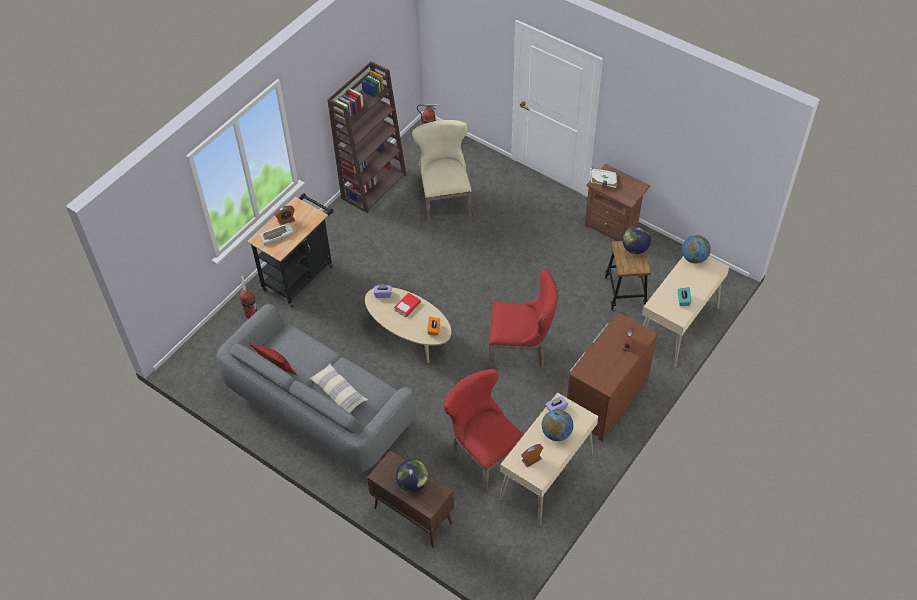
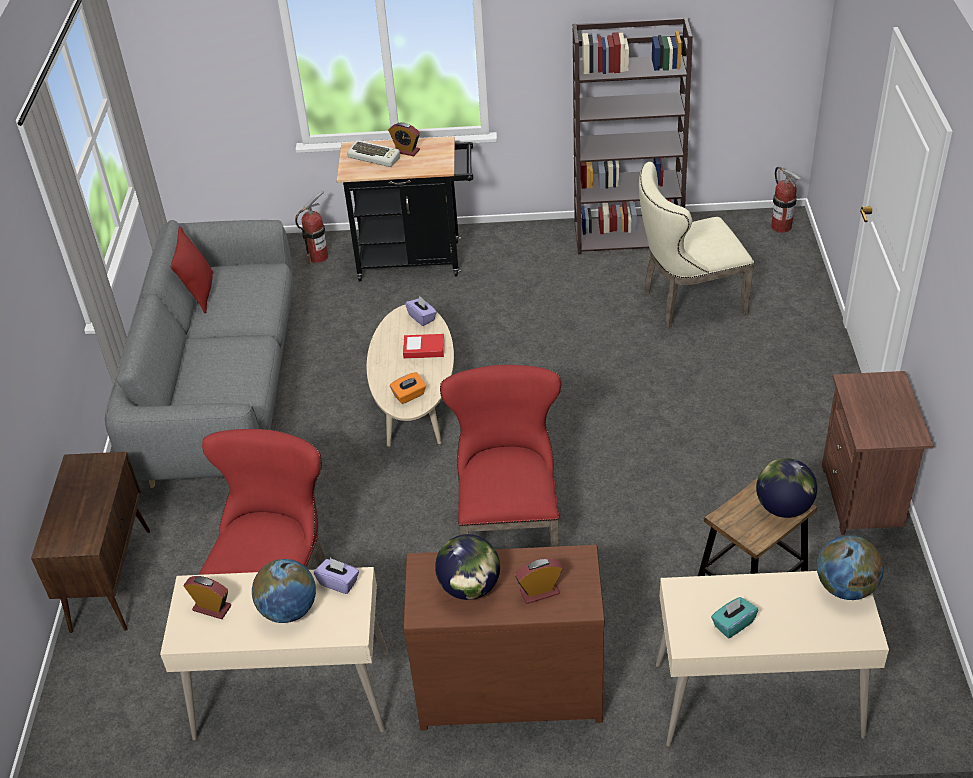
camera: 55 degrees right, 10 degrees down
(338, 393) = (205, 363): pillow -> none
(413, 483) = (83, 505): globe -> globe (469, 587)
(444, 198) = (687, 302): beige chair -> beige chair turned 150 degrees counterclockwise
(521, 348) = (509, 528): red chair -> red chair turned 150 degrees counterclockwise
(603, 182) = (863, 389): white book -> none

